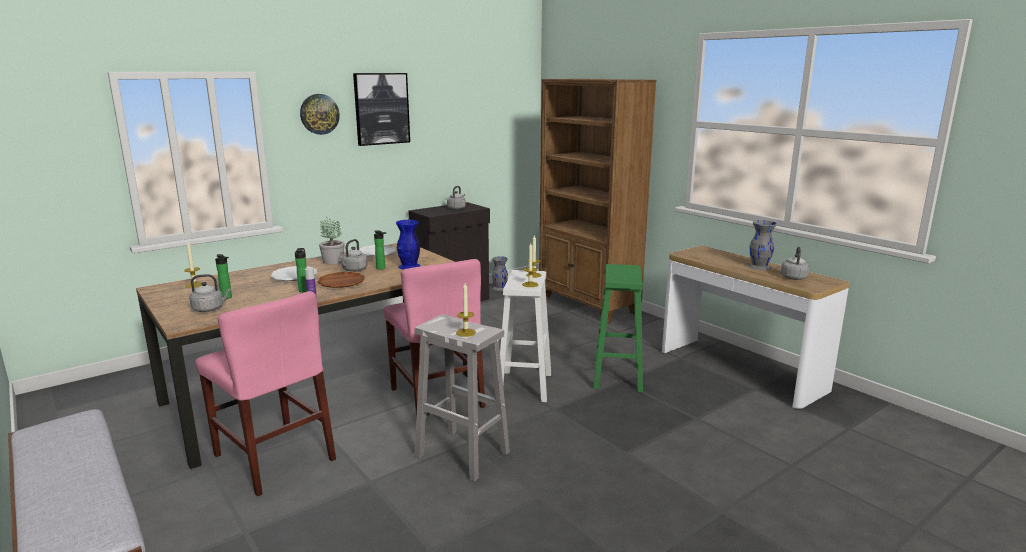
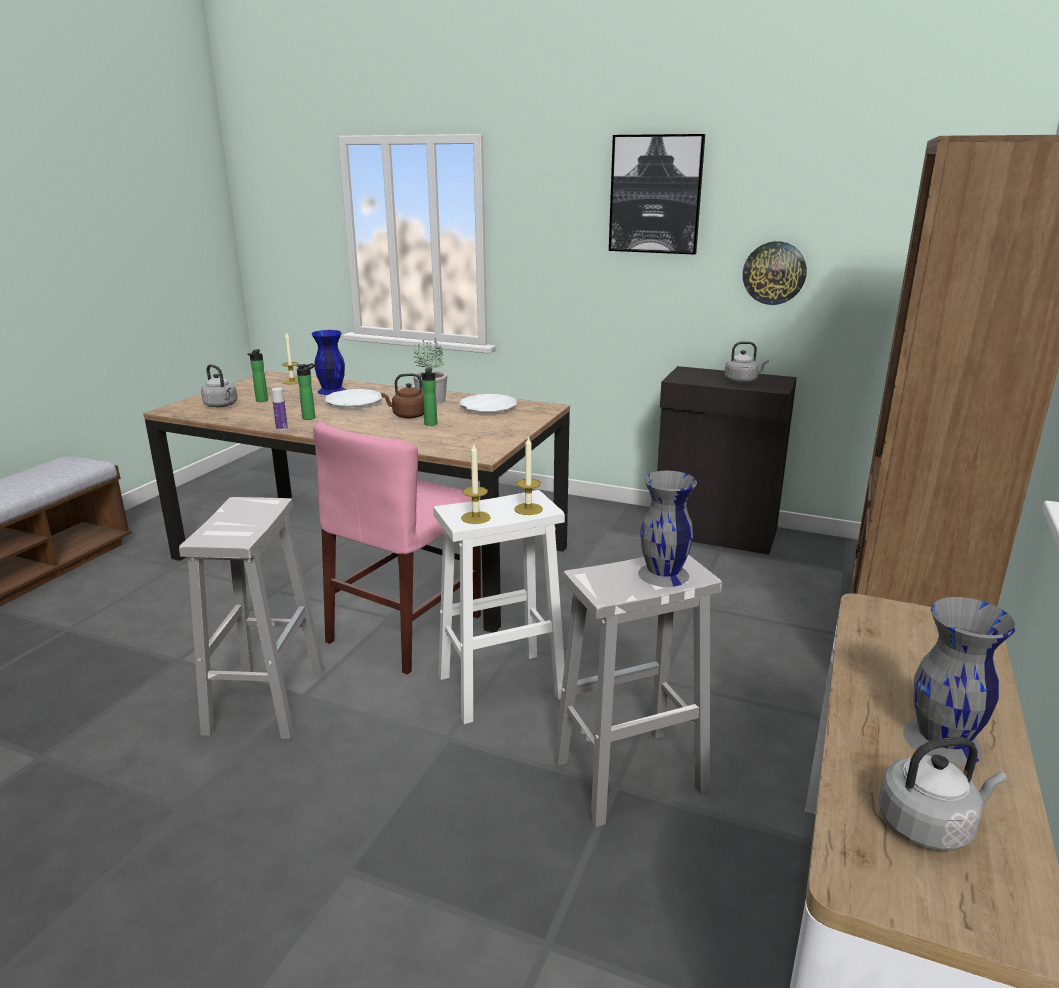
camera: 60 degrees right, 5 degrees up
(274, 457) = (209, 587): pink chair -> none
(319, 114) = (558, 197): wall clock -> wall clock (774, 273)
(341, 283) = (350, 424): brown plate -> none
(354, 270) = (408, 416): grey kettle -> brown kettle
(409, 266) = (456, 433): blue vase -> blue vase (331, 391)
(466, 332) = (222, 528): candle -> none
(500, 288) = (825, 548): grey vase -> grey vase (662, 574)
(618, 377) = (627, 776): green stool -> white stool

